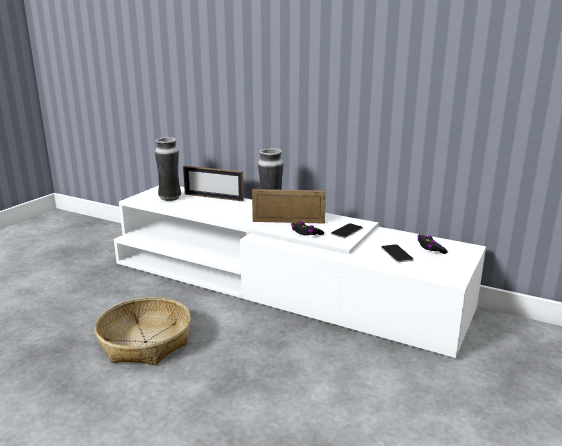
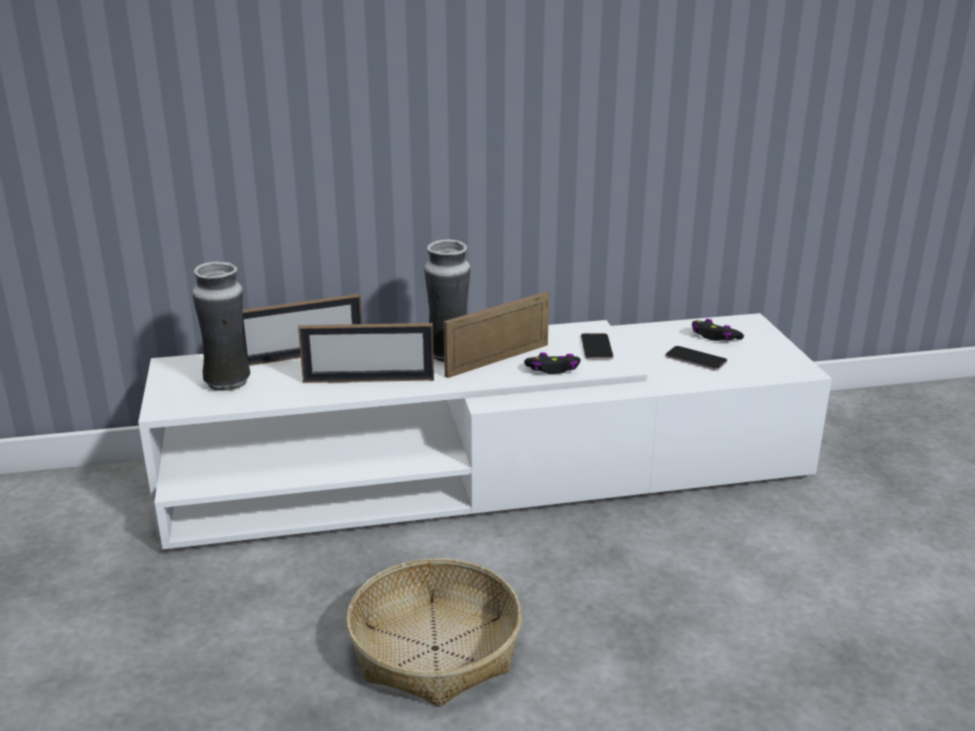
camera: 40 degrees left, 5 degrees up
(220, 212) = (368, 380): none -> picture frame

